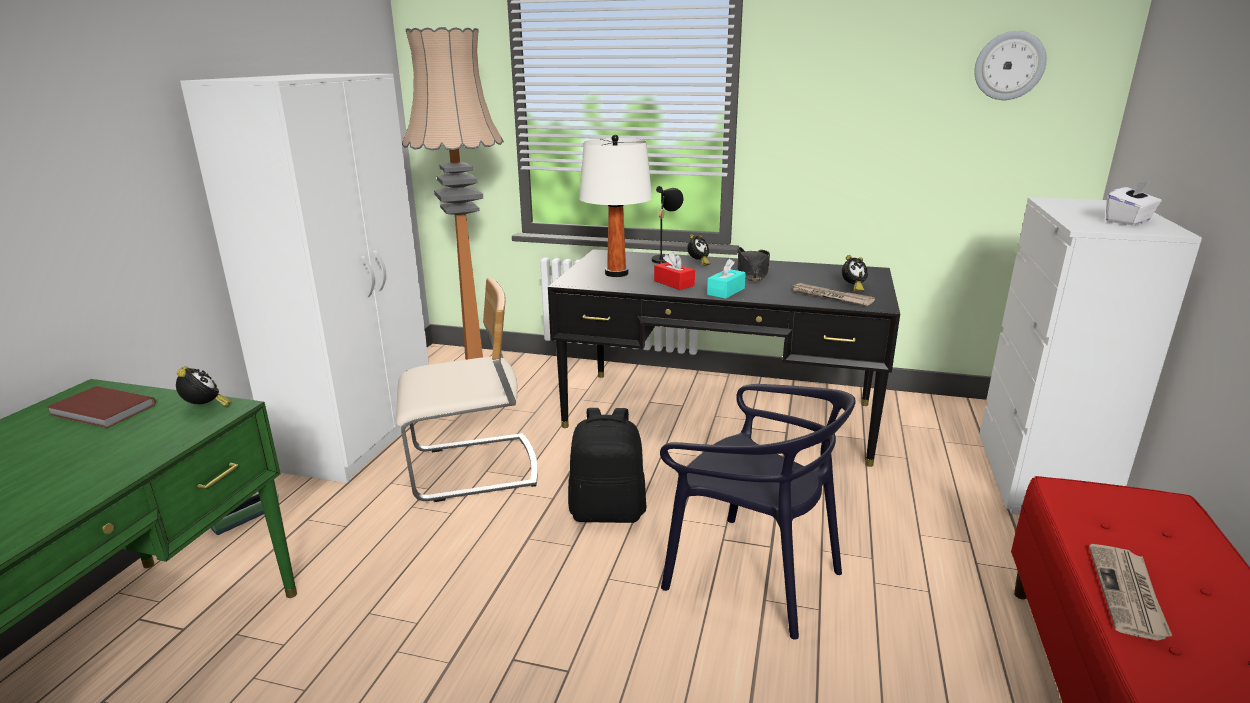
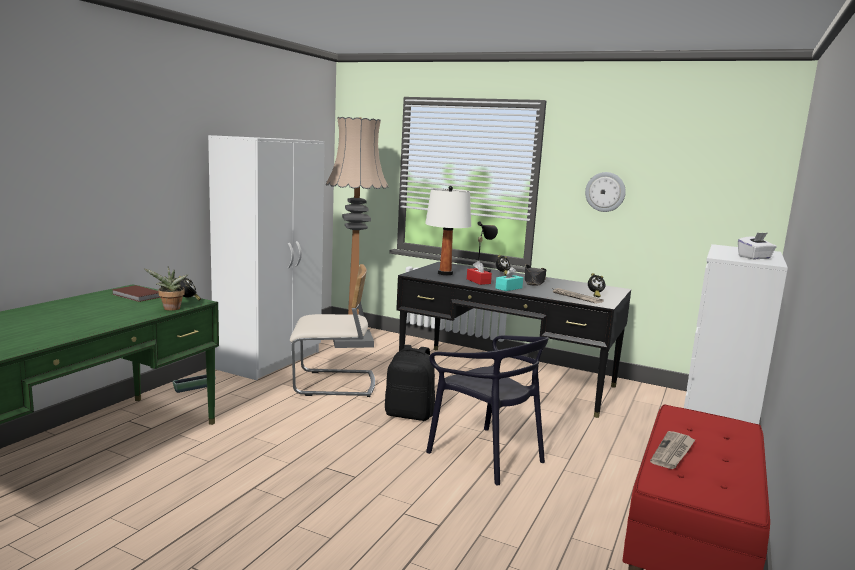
camera: 10 degrees right, 10 degrees down
(174, 439) = (170, 309): none -> potted plant
(1009, 66) = (714, 162): wall clock -> wall clock (605, 192)

